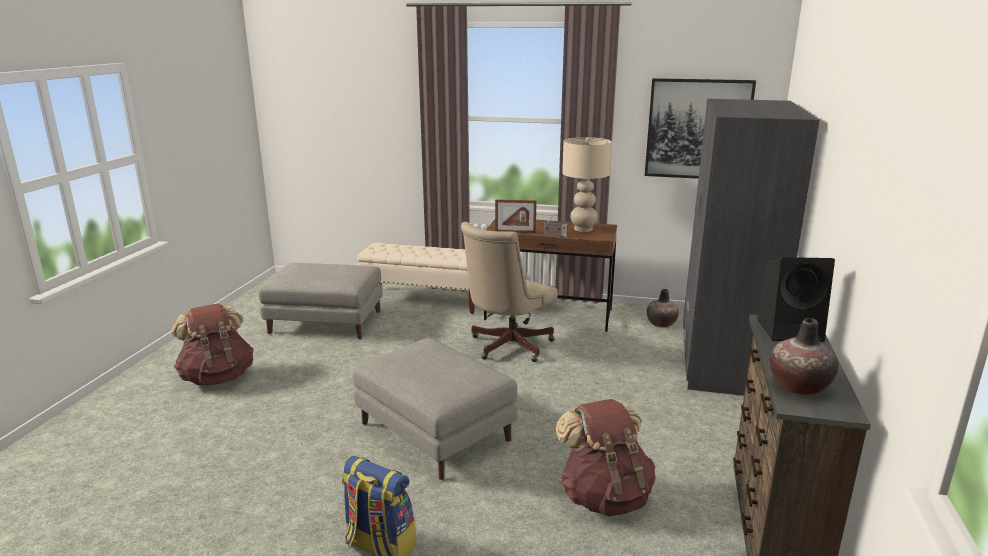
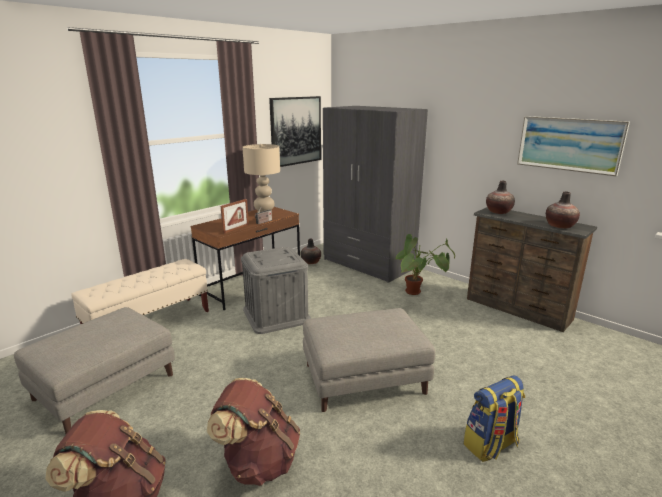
camera: 60 degrees left, 0 degrees up
(507, 347) = (276, 315): beige office chair -> grey storage box
(604, 496) = (474, 341): brown backpack -> brown backpack (258, 462)
(687, 422) = (419, 294): none -> potted plant
(791, 330) = (498, 212): black speaker -> vase
(893, 231) = (569, 144): none -> picture

